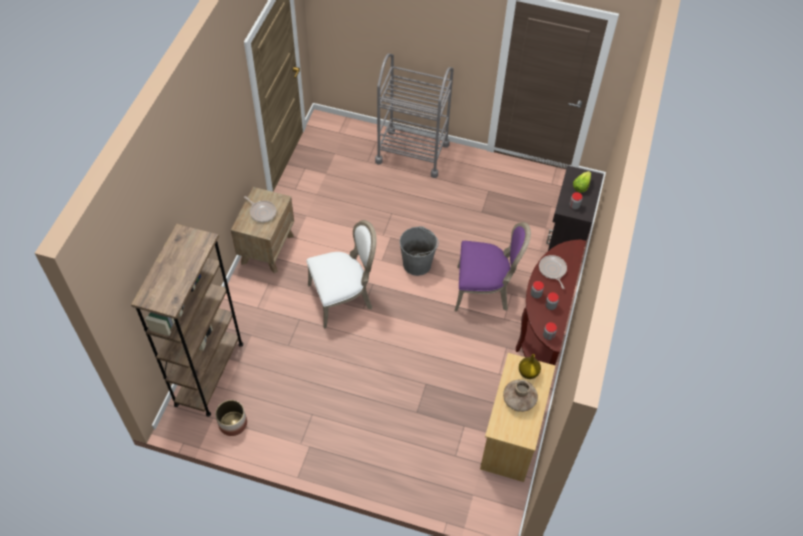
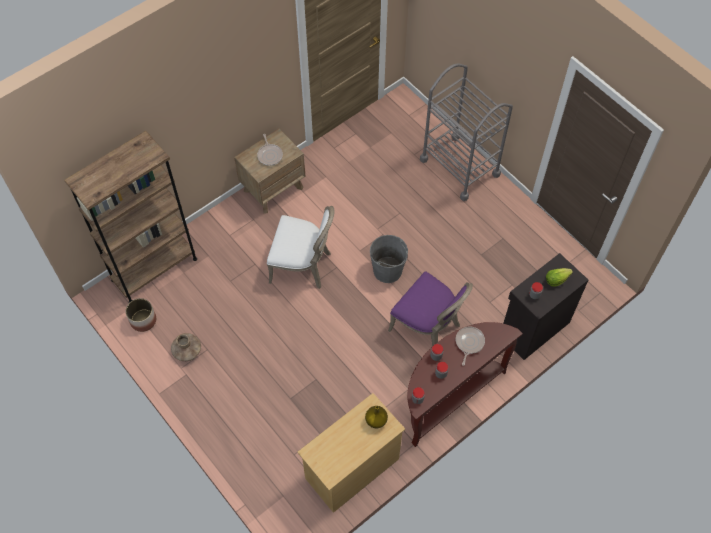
camera: 35 degrees right, 5 degrees up
(519, 399) = (349, 439): brown vase -> brown vase (187, 350)

